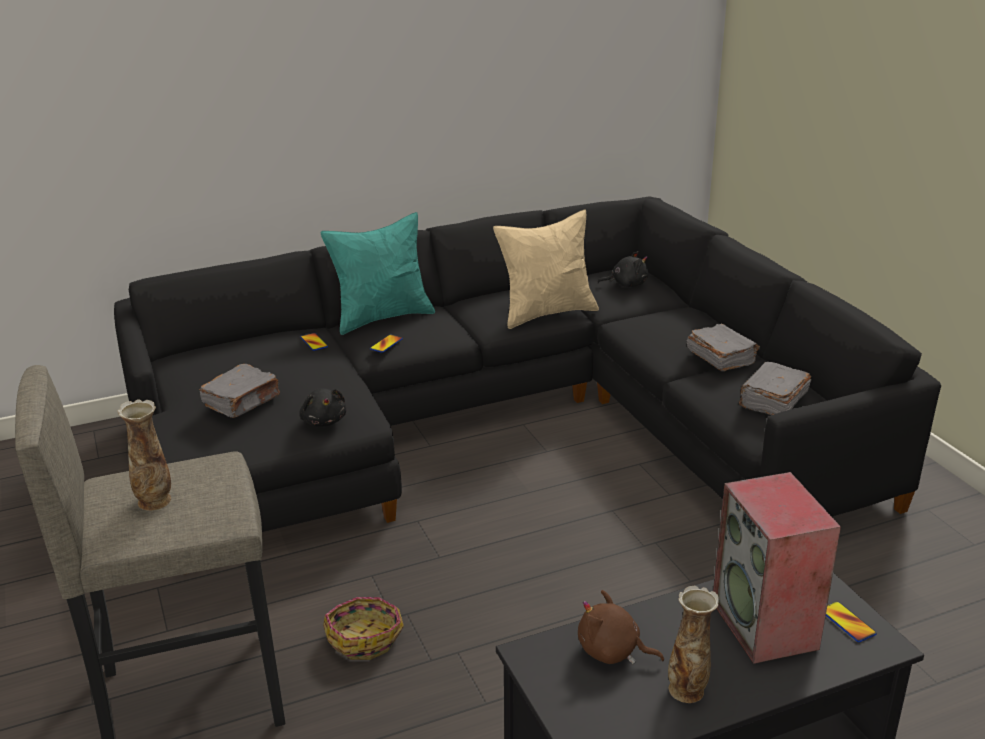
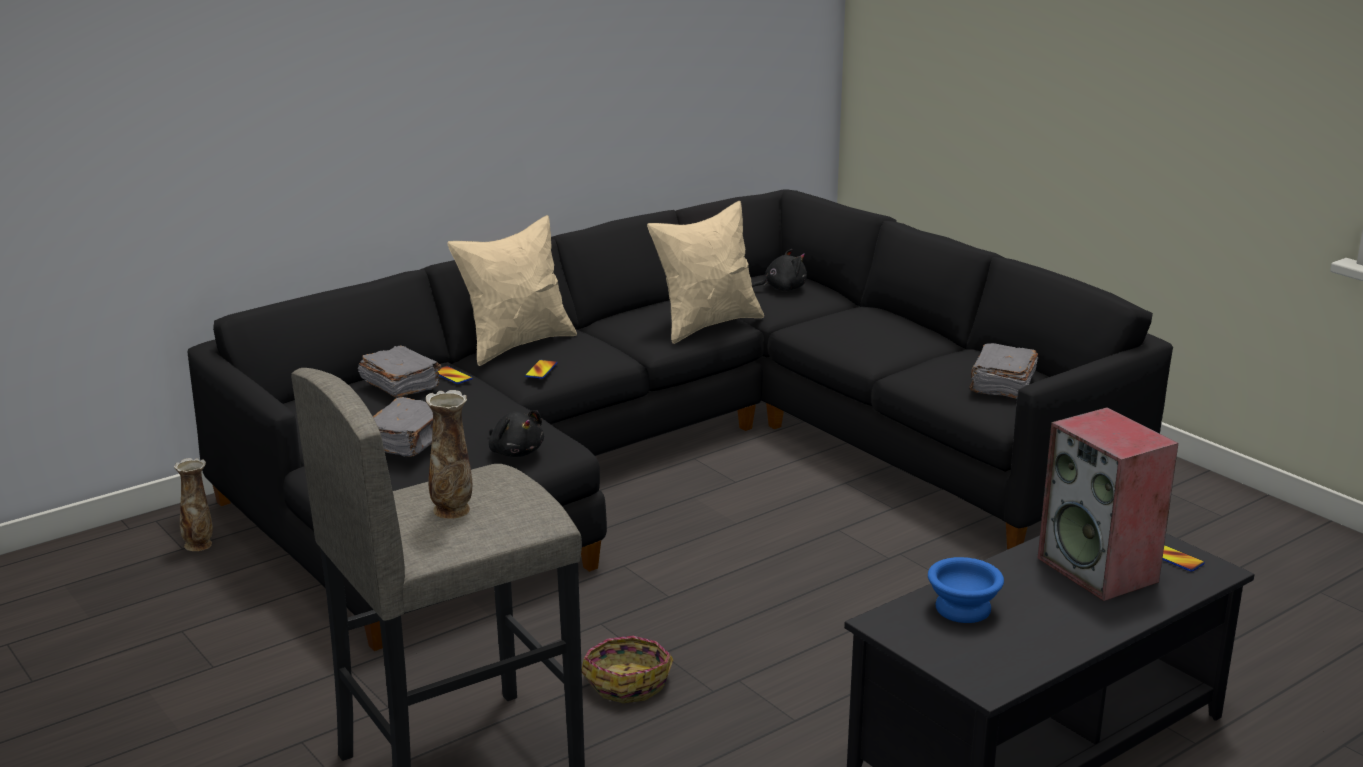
camera: 15 degrees left, 5 degrees down
(382, 317) = (516, 345): turquoise pillow -> beige pillow
(612, 652) = (964, 610): brown plush toy -> blue bowl
(687, 690) = (1054, 629): vase -> vase (199, 545)
(720, 358) = (925, 350): grey book -> grey book (400, 385)

